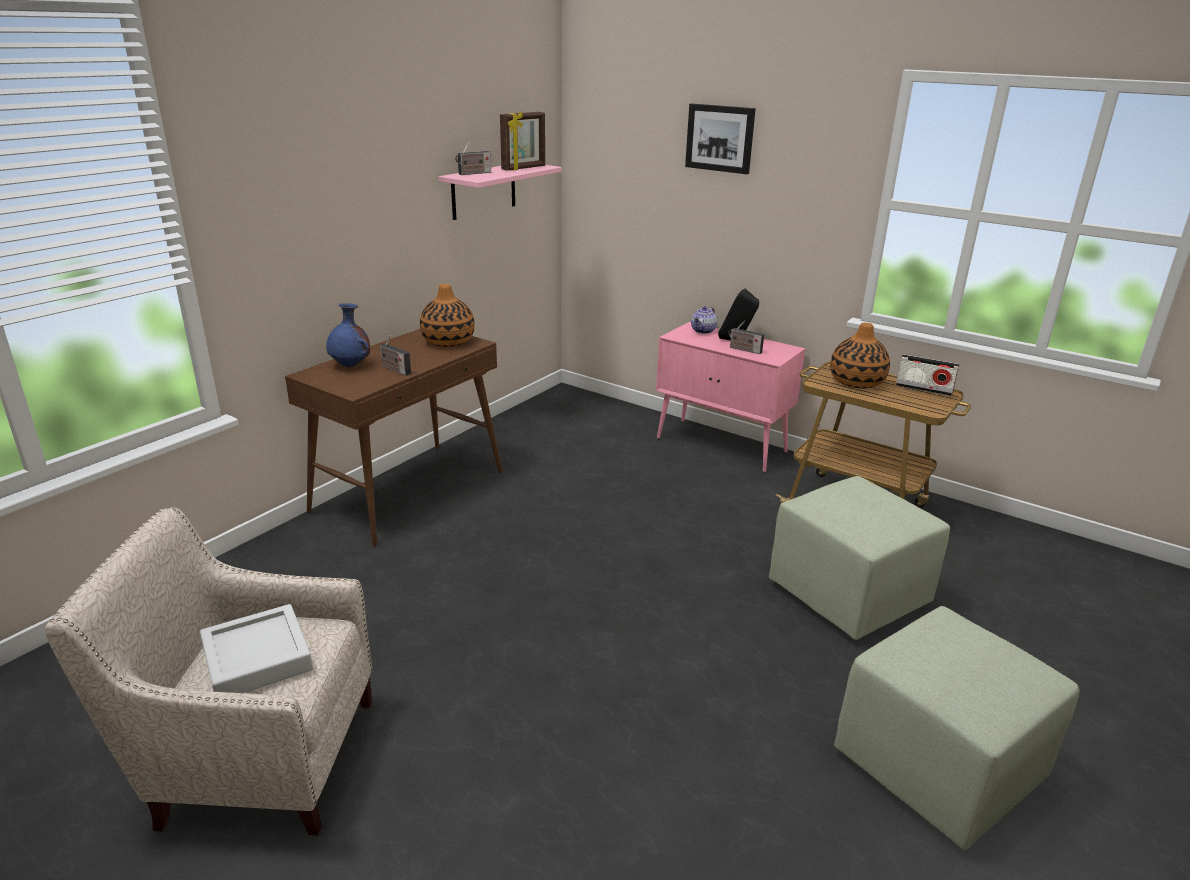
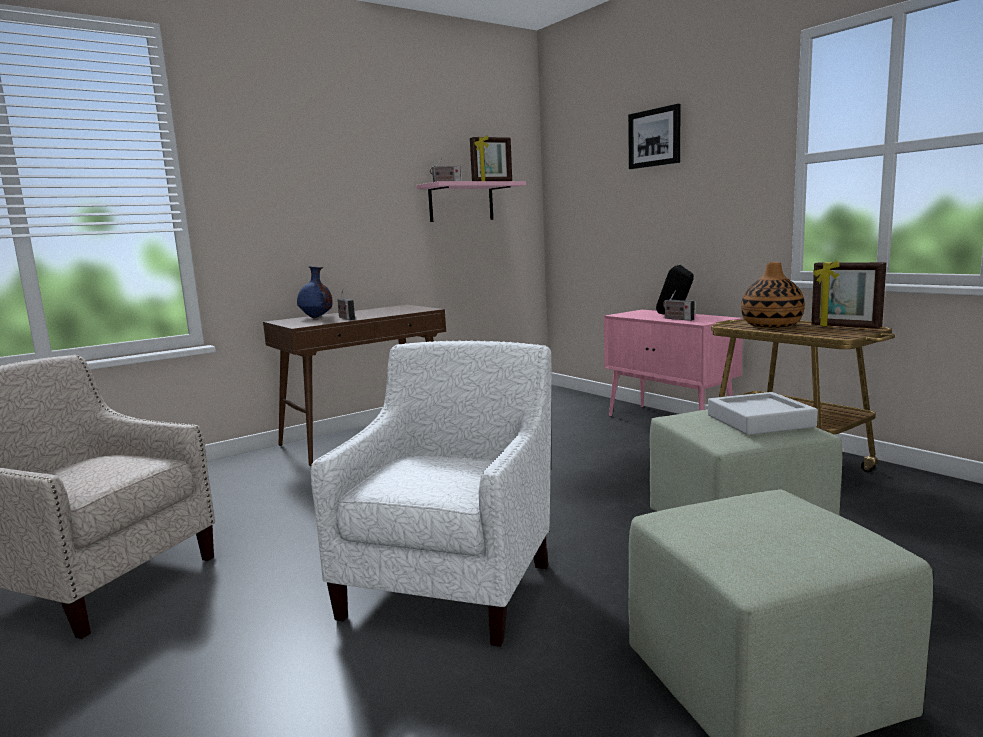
camera: 20 degrees right, 15 degrees down
(257, 658) = (85, 470): grey tray -> grey tray (760, 421)
(448, 341) = (406, 309): vase -> none
(643, 697) = (454, 582): none -> white armchair
(703, 331) = (649, 312): teapot -> none
(923, 389) = (845, 327): radio -> picture frame

